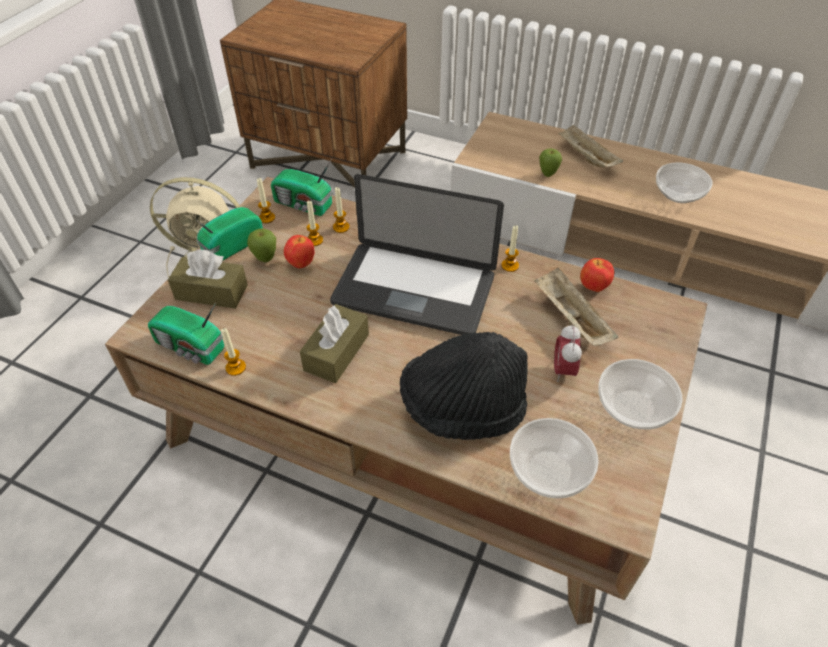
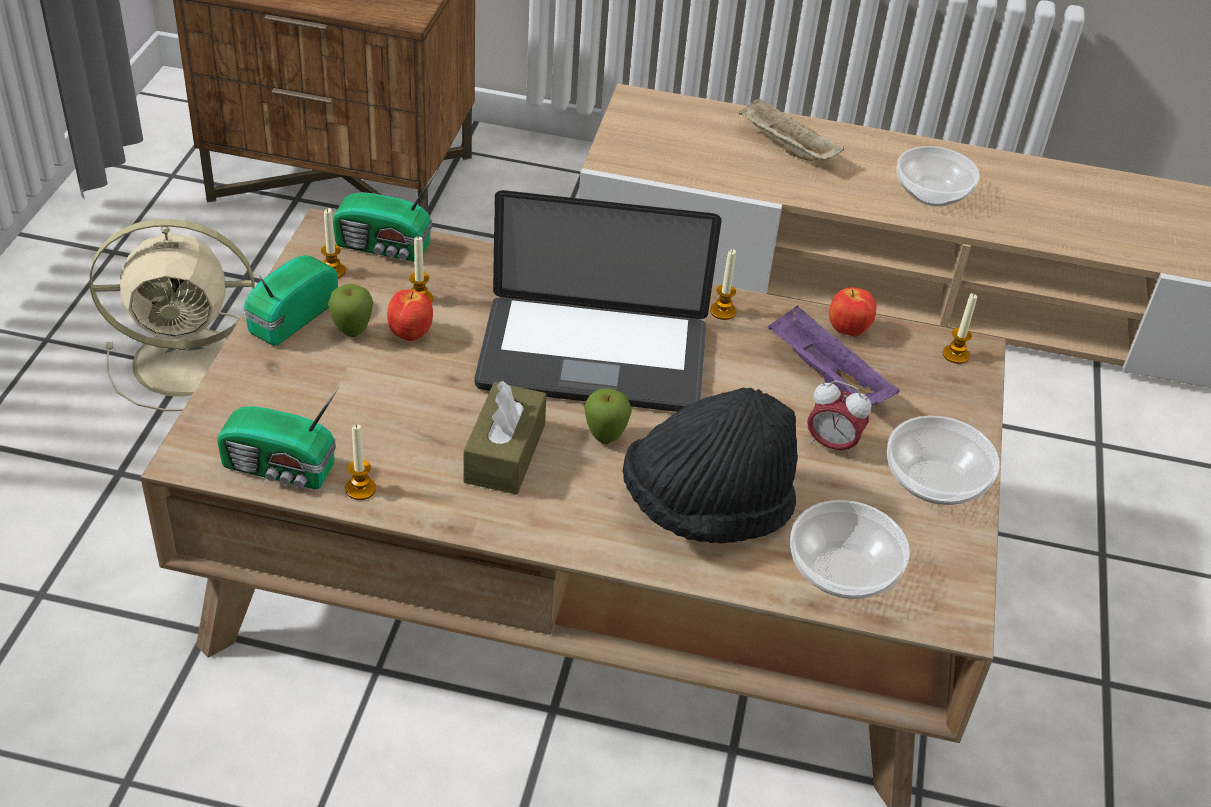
camera: 15 degrees left, 5 degrees down
(211, 292) = (284, 387): brown tissue box -> none
(341, 227) = (454, 276): candle -> candle (955, 355)
(547, 174) = (732, 177): apple -> apple (605, 438)
(563, 370) = (831, 445): alarm clock -> alarm clock turned 60 degrees counterclockwise
(569, 318) = (824, 376): beige tray -> purple tray

